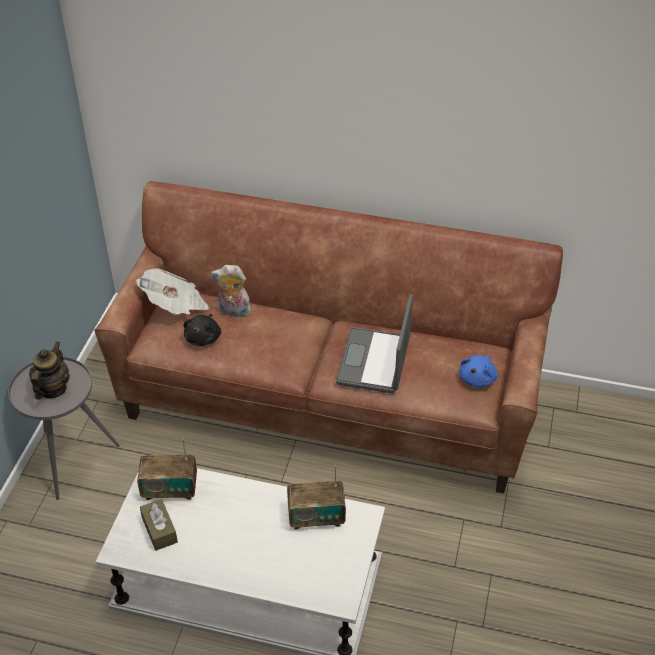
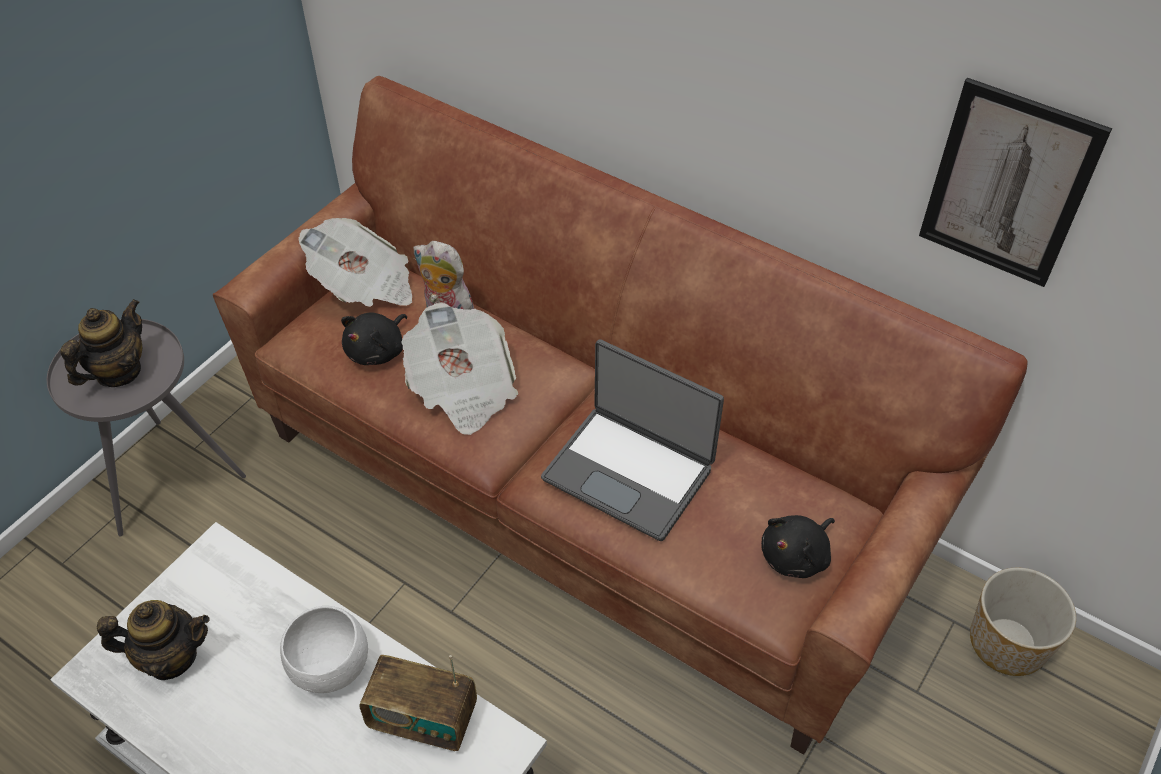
camera: 20 degrees right, 5 degrees up
(159, 530) = (170, 657): brown tissue box -> teapot
(170, 489) = (223, 590): radio -> none
(254, 508) = (332, 668): none -> white bowl
(262, 345) = (462, 389): none -> newspaper
(375, 362) = (629, 472): laptop -> laptop turned 90 degrees counterclockwise
(478, 378) = (796, 556): blue plush toy -> black plush toy
(535, 161) = (1008, 185): none -> picture
(584, 410) = (1008, 642): none -> planter

